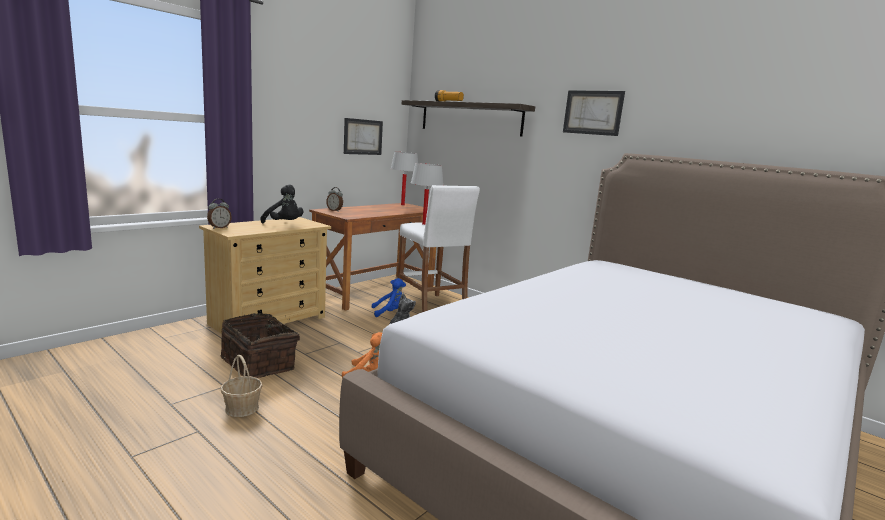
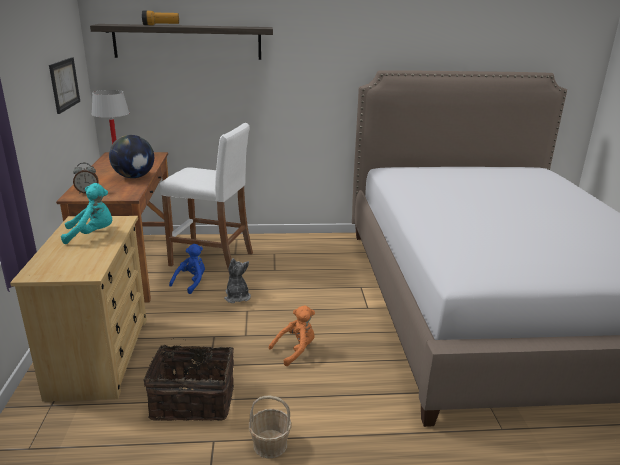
camera: 45 degrees left, 10 degrees up
(219, 228) = (47, 273): alarm clock -> none
(284, 224) = (92, 234): black plush toy -> turquoise plush toy
(380, 212) = (134, 177): none -> globe
(424, 224) = (189, 176): white table lamp -> none
(593, 112) = (336, 32): picture -> none

